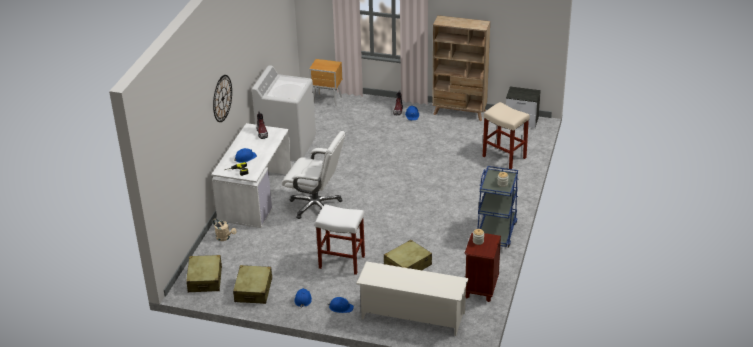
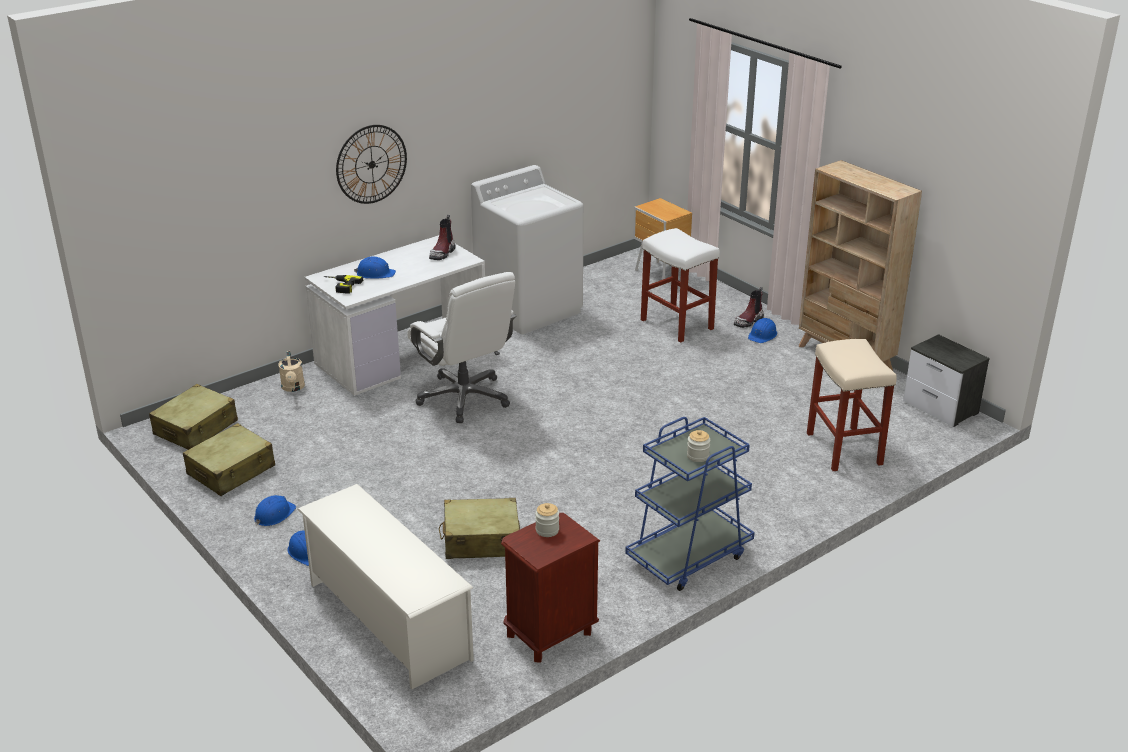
camera: 35 degrees right, 5 degrees down
(342, 262) = (397, 489): white stool -> white stool (678, 324)

